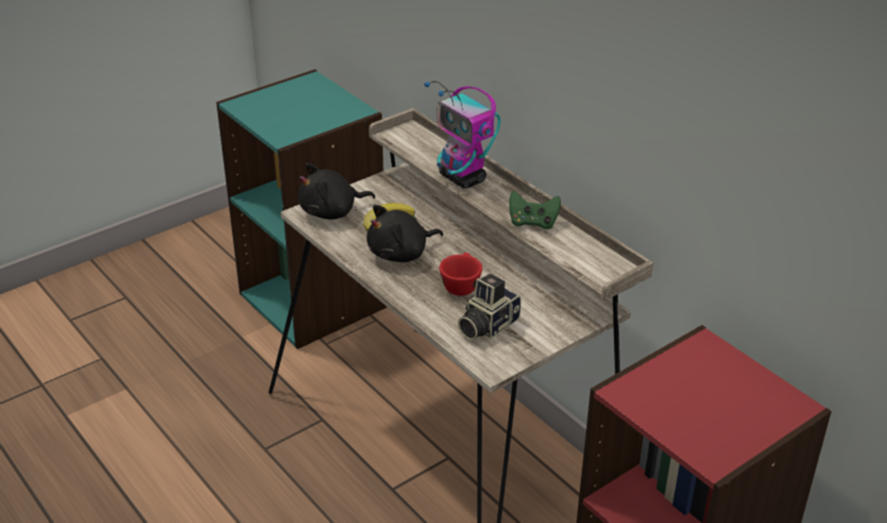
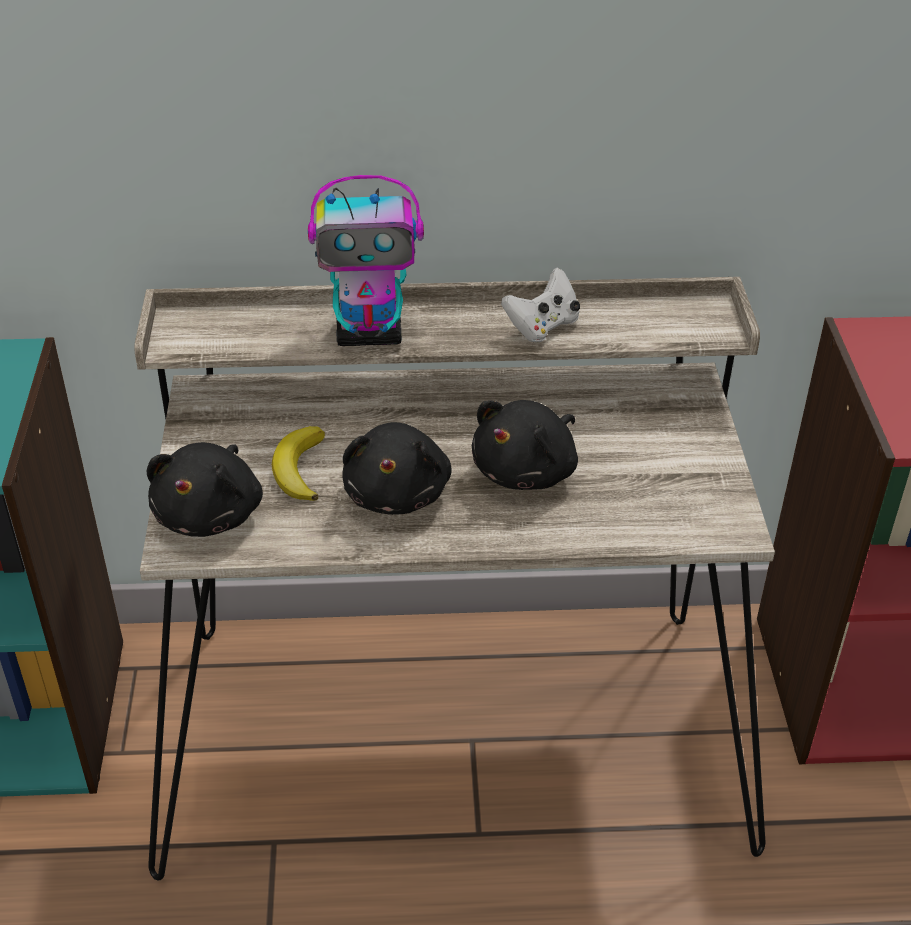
camera: 55 degrees left, 5 degrees up
(460, 284) = (527, 471): red cup -> black plush toy
(486, 325) = (641, 492): camera -> none
(533, 223) = (542, 326): green game controller -> white game controller

